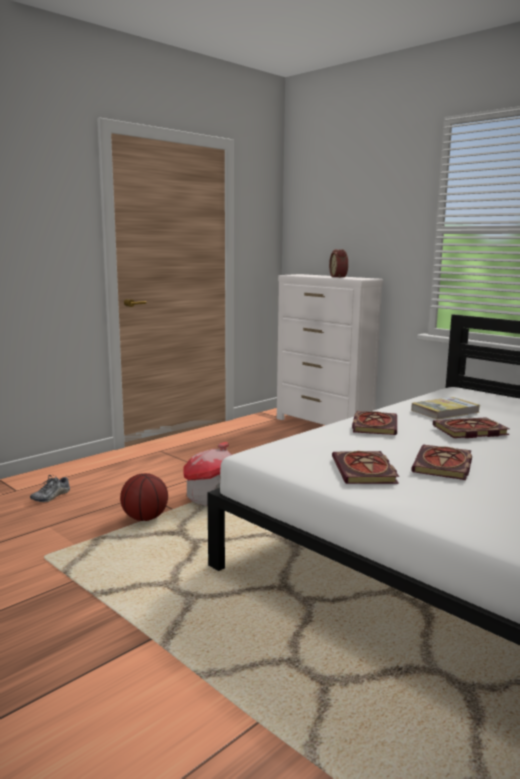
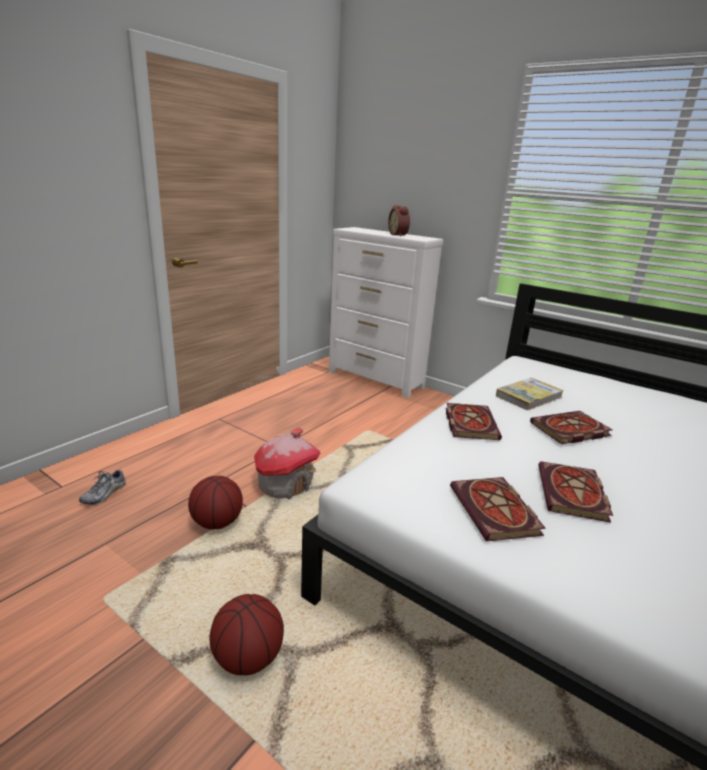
camera: 10 degrees left, 10 degrees up
(155, 597) = (249, 658): none -> basketball

